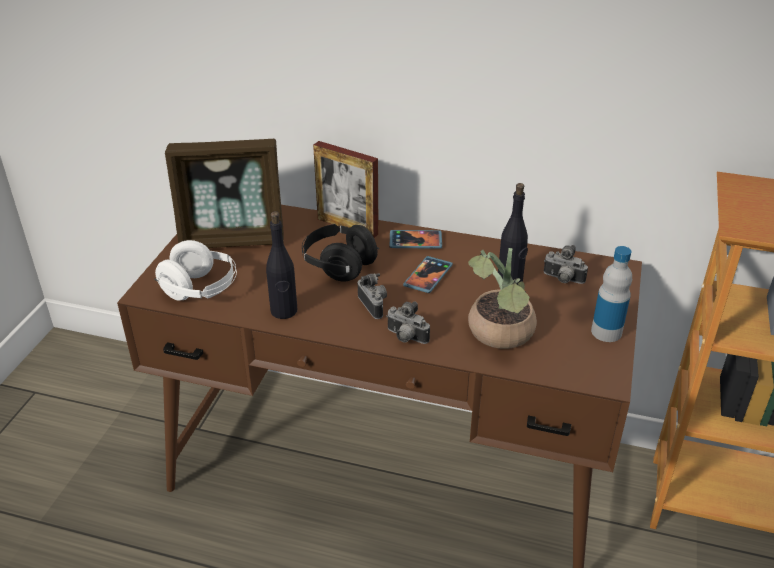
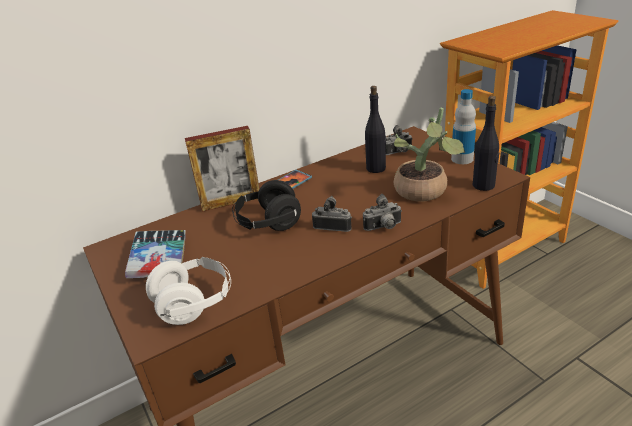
camera: 45 degrees left, 5 degrees down
(233, 239) = (159, 259): picture frame -> book
(284, 311) = (284, 269): black bottle -> black bottle (484, 185)
(428, 276) = (332, 194): phone -> none

